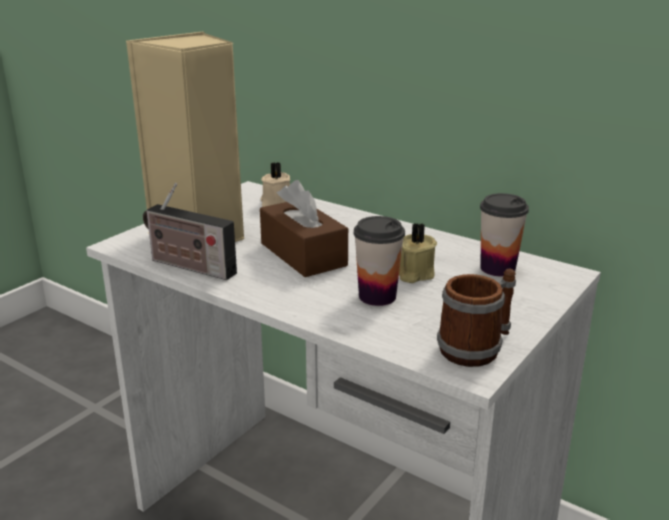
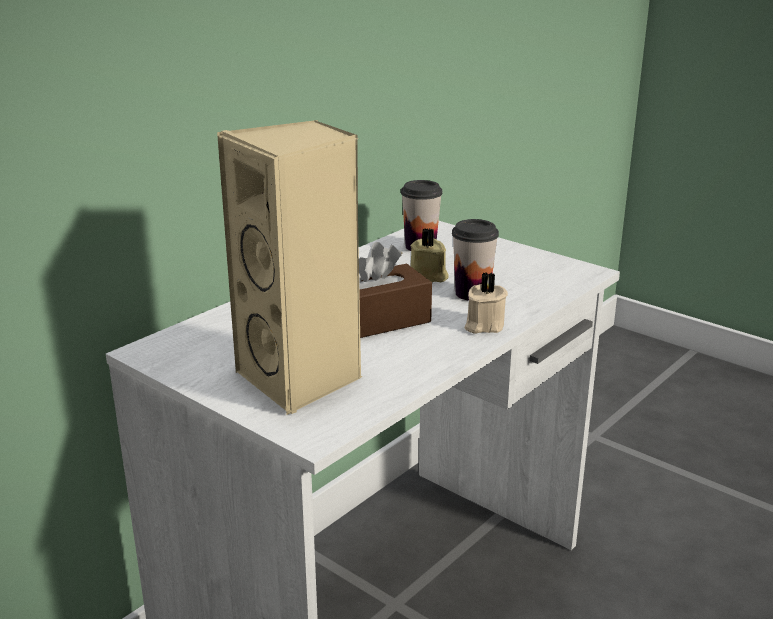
camera: 85 degrees left, 0 degrees up
(188, 266) = (395, 383): radio -> none
(276, 203) = (213, 334): beige candle -> beige candle (483, 325)
(477, 348) = (555, 267): mug -> none

